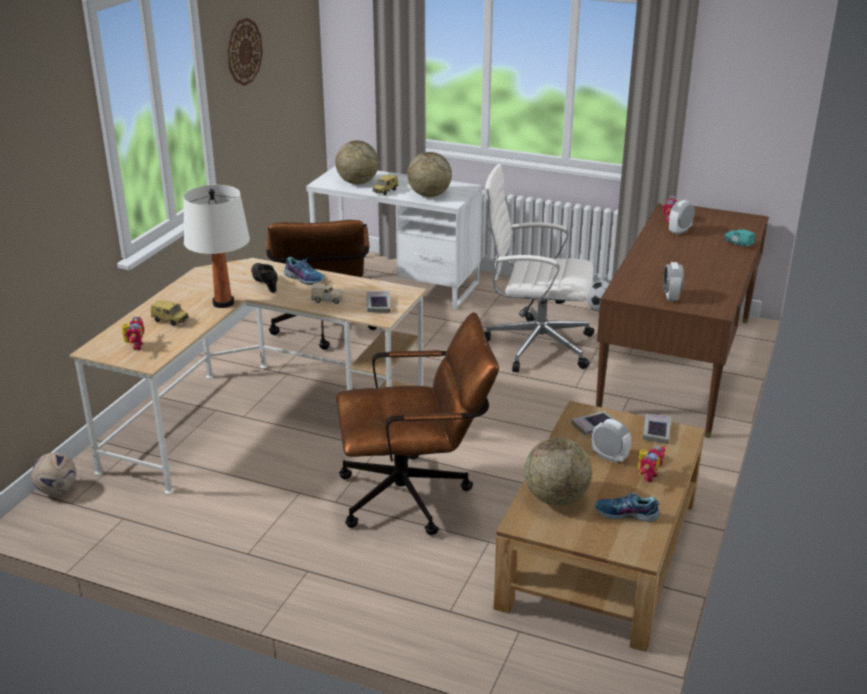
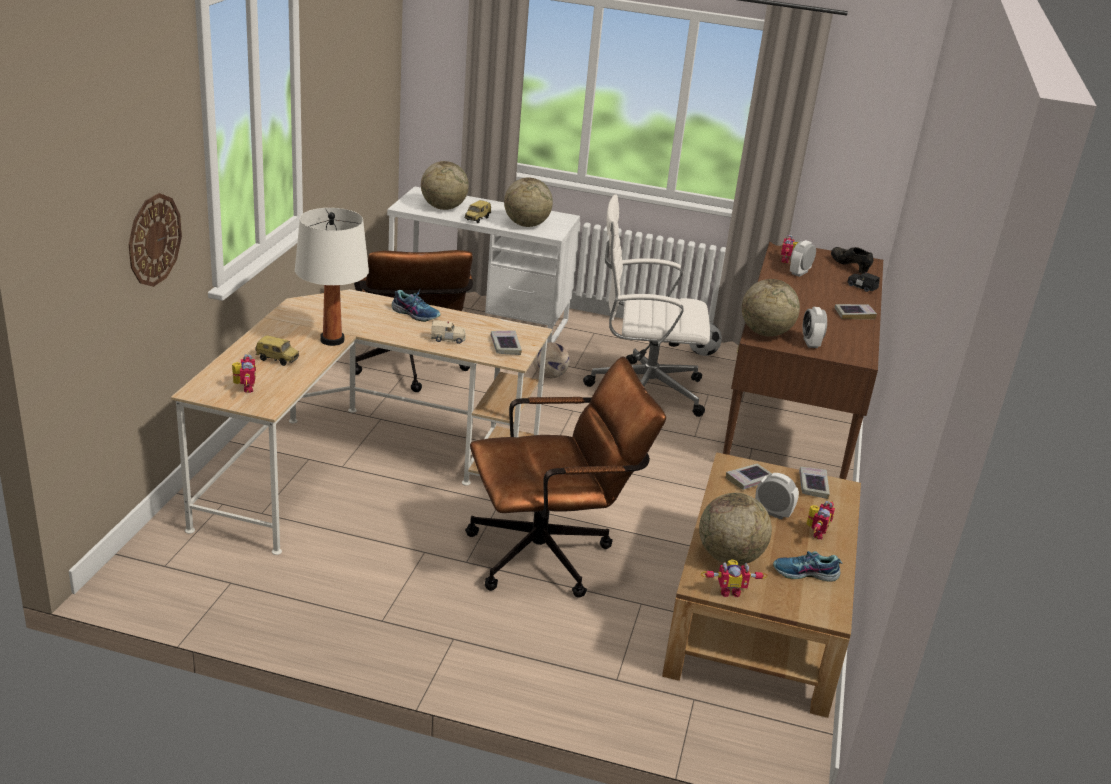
camera: 10 degrees left, 0 degrees up
(57, 491) = (145, 552): football -> football (549, 376)
(244, 51) = (335, 57): wall clock -> wall clock (154, 239)
(265, 284) = (373, 320): black shoe -> black shoe (849, 267)
(548, 529) = (729, 591): none -> toy robot
(629, 288) = (765, 333): none -> globe
(723, 269) = (854, 314): none -> book
(738, 243) = (861, 287): turquoise toy car -> black toy car

